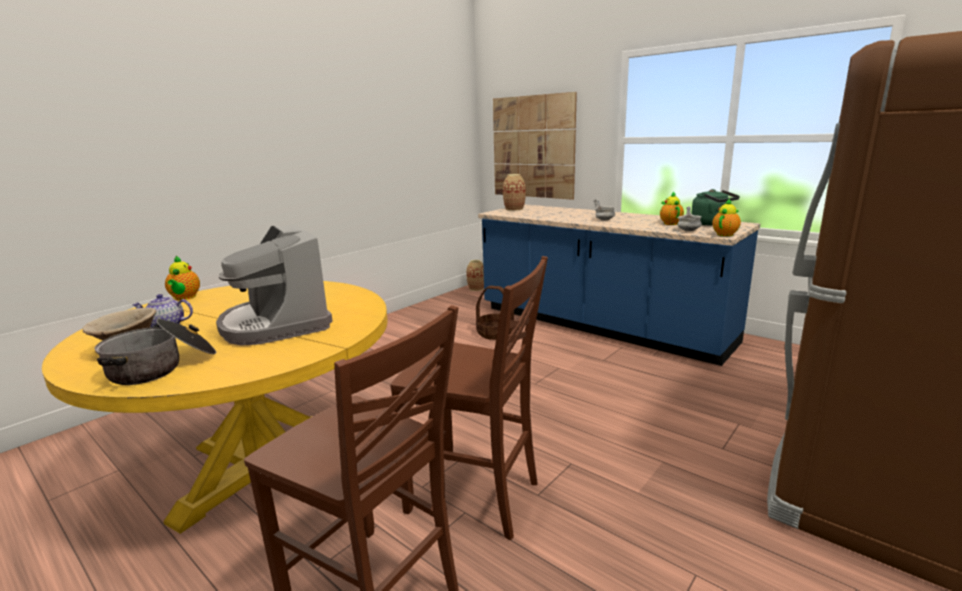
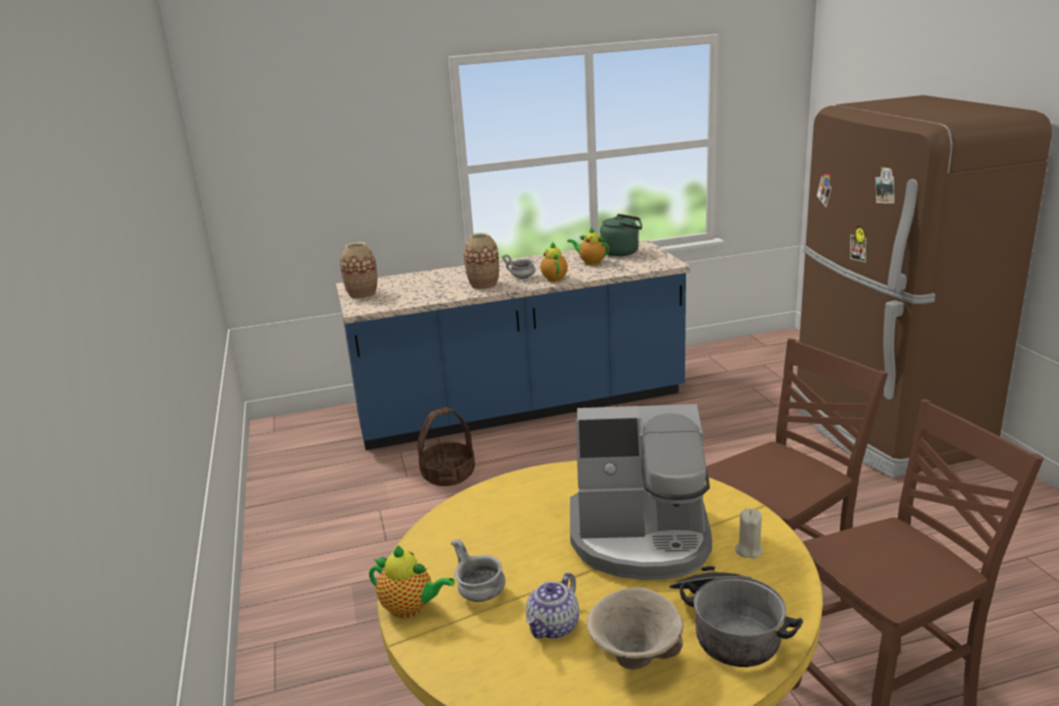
camera: 55 degrees left, 5 degrees up
(272, 354) = (748, 550): none -> beige candle
(476, 288) = (277, 436): vase -> vase (484, 285)
(532, 147) = (321, 194): picture -> none
(688, 230) = (632, 267): grey bowl -> grey bowl (480, 594)
(725, 234) = (669, 262): teapot -> teapot (554, 278)

